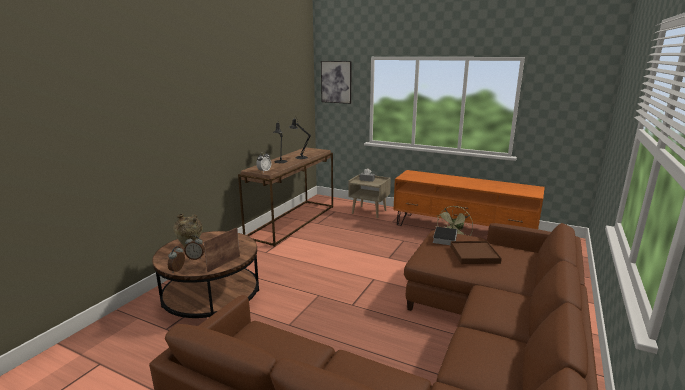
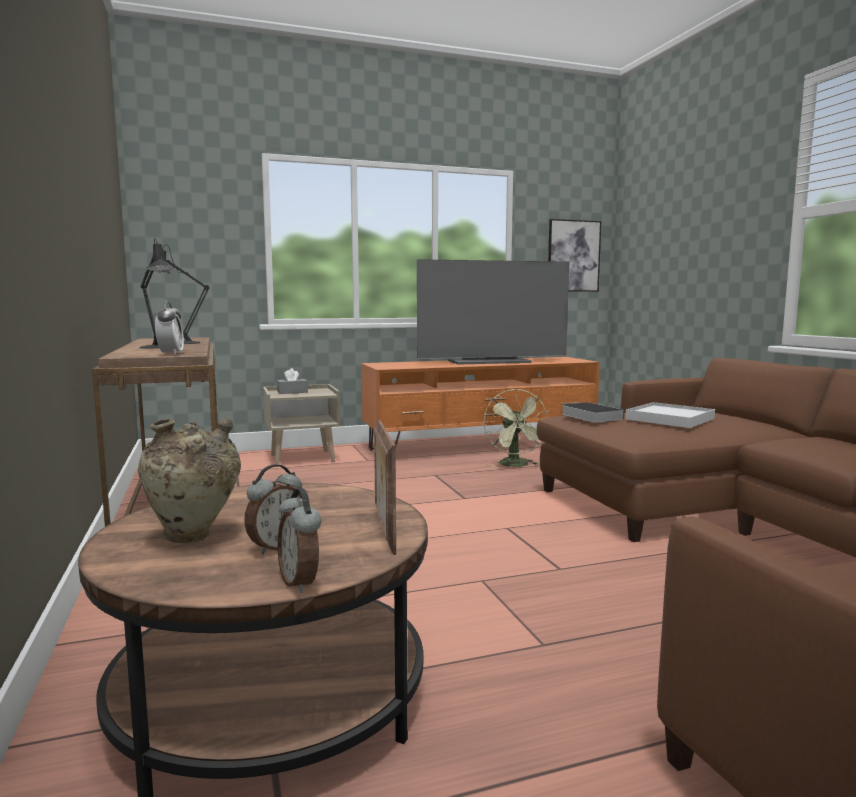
camera: 45 degrees left, 10 degrees down
(336, 82) = (182, 201): picture -> picture (573, 256)
(473, 183) = (490, 361): none -> television
(474, 254) = (670, 419): brown tray -> white tray

